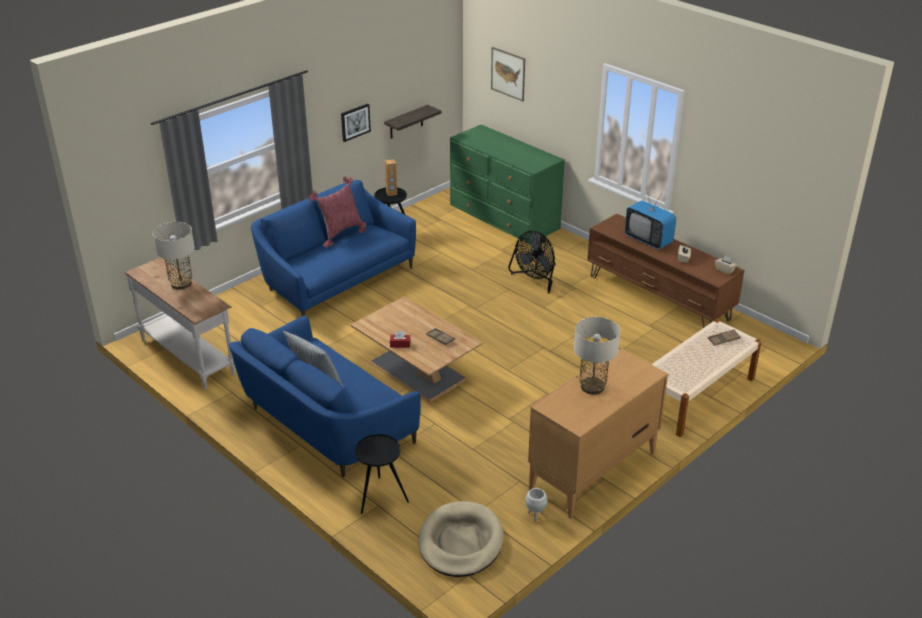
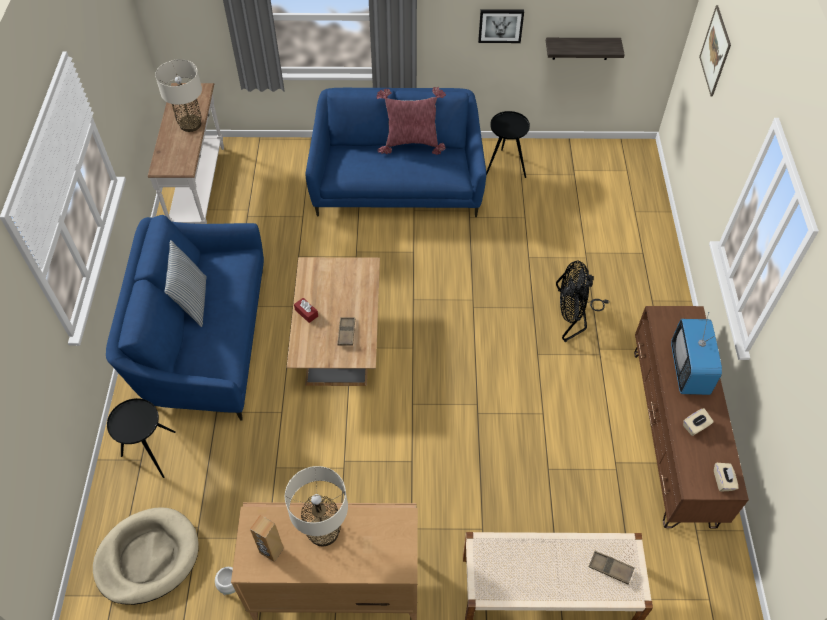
camera: 45 degrees right, 20 degrees up
(391, 193) = (514, 123): brown speaker -> brown speaker (271, 551)
(504, 216) = (641, 212): green dresser -> none

